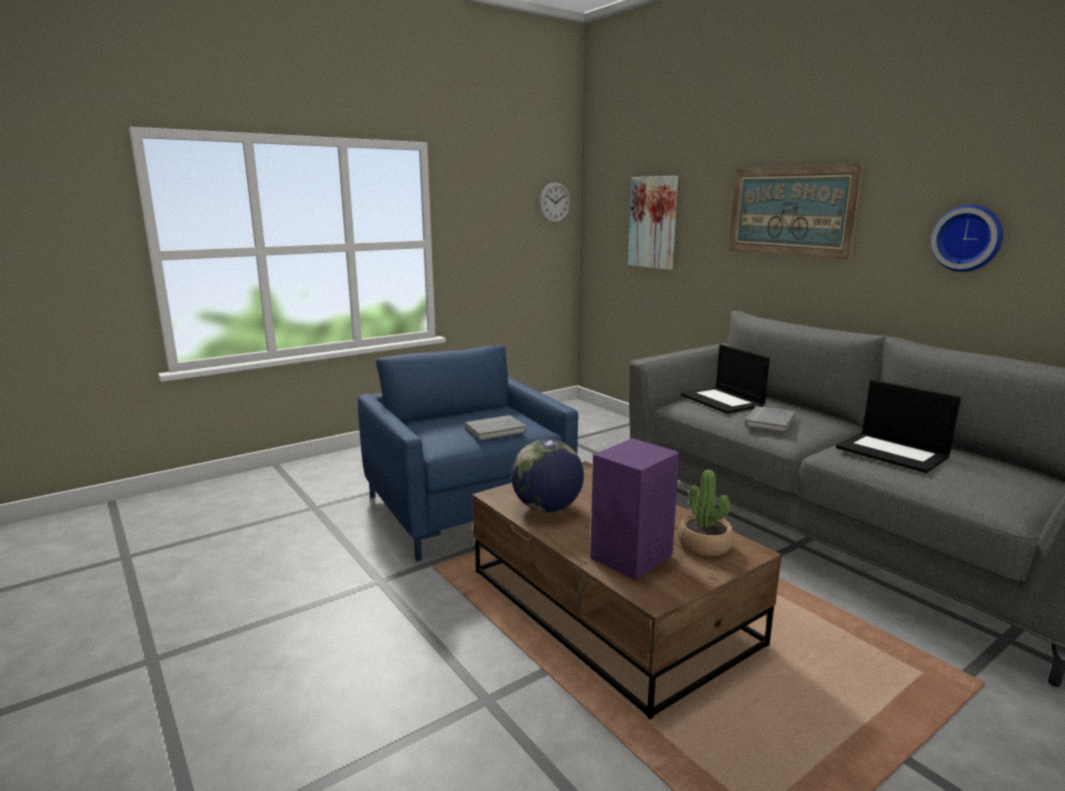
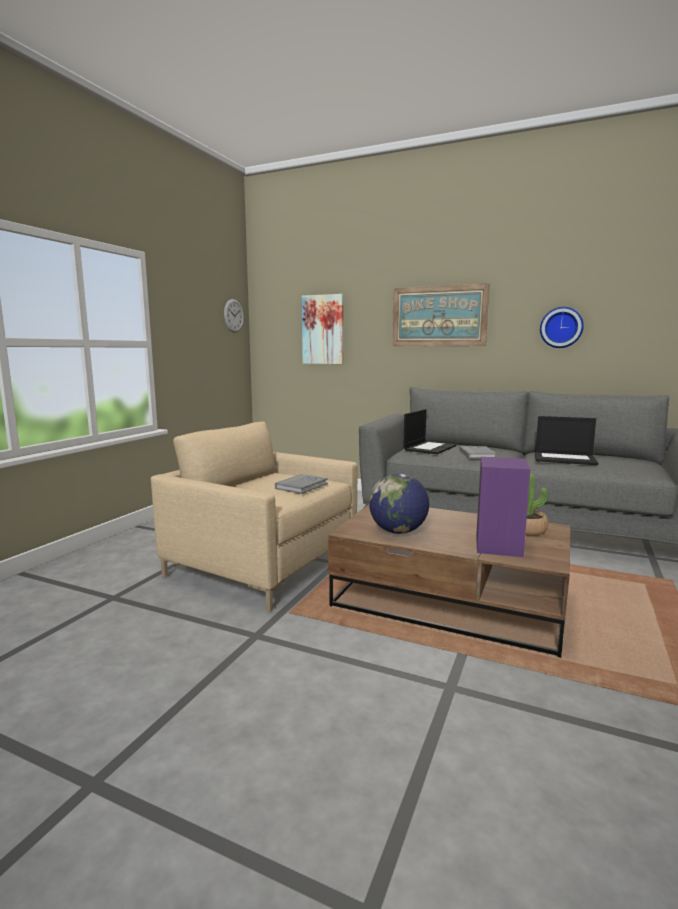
camera: 30 degrees left, 5 degrees down
(466, 508) = (262, 565): blue armchair -> beige armchair
(723, 401) = (429, 448): laptop -> laptop turned 90 degrees counterclockwise

